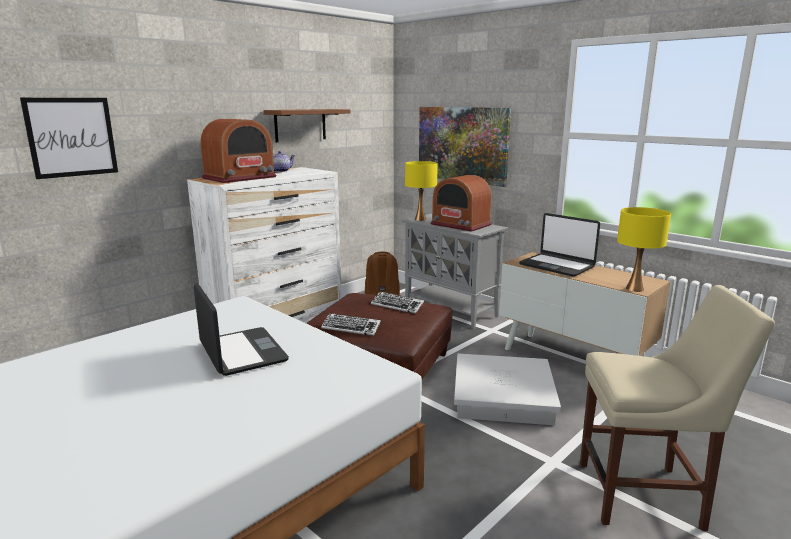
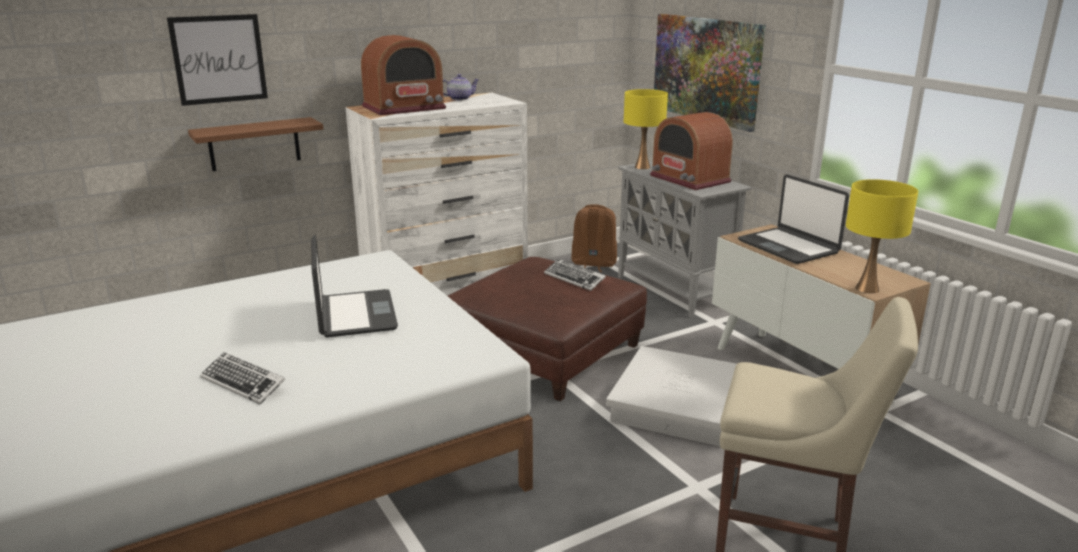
camera: 15 degrees right, 5 degrees up
(300, 125) = (493, 39): brown shelf -> brown shelf (254, 144)
(351, 328) = (505, 300): keyboard -> keyboard (243, 383)

